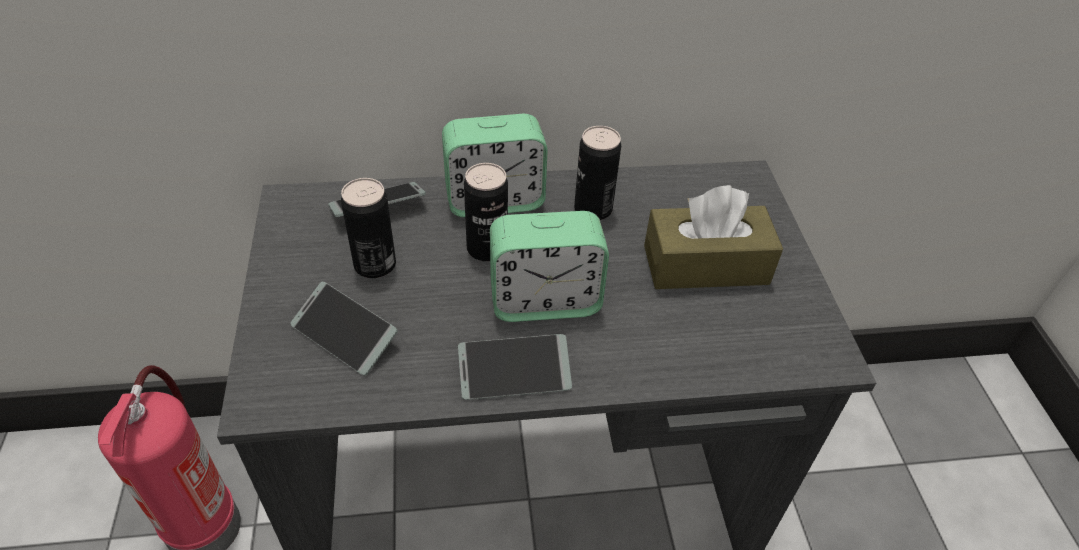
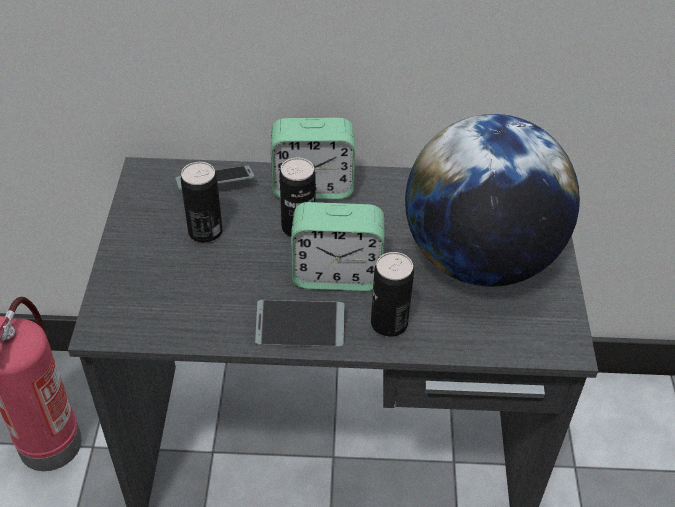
camera: 10 degrees right, 0 degrees up
(344, 335) = (173, 285): phone -> none
(593, 209) = (394, 202): can -> can (389, 323)
(705, 265) = (479, 259): brown tissue box -> globe

